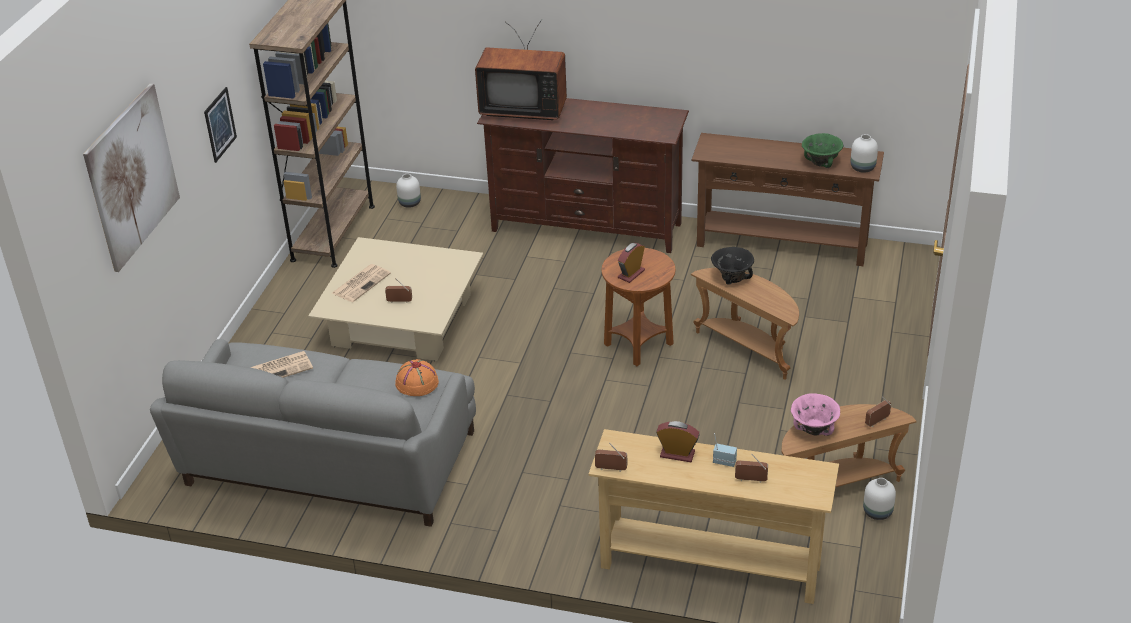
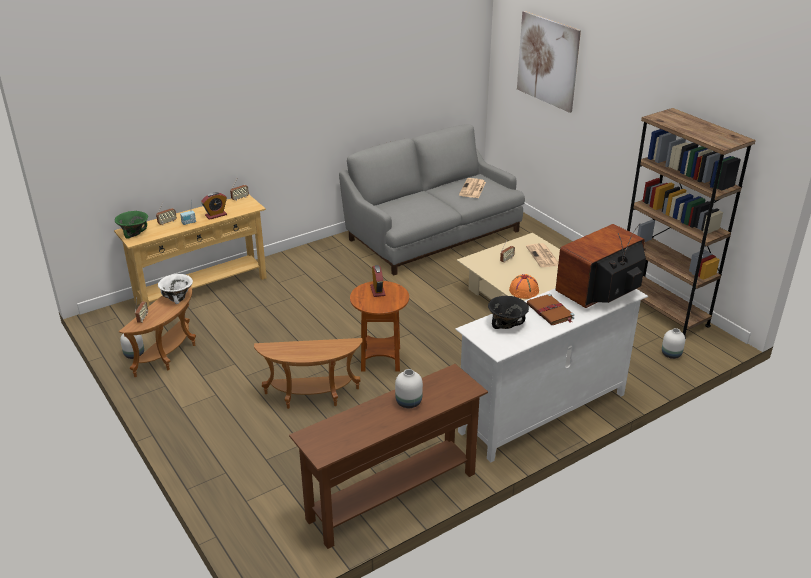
camera: 130 degrees right, 5 degrees down
(220, 124) = (625, 123): picture -> none
(416, 383) = (404, 213): orange hat -> orange hat (524, 290)
(587, 116) = (550, 312): none -> brown book
(587, 227) = (543, 413): brown tv stand -> white tv stand
(732, 277) = (332, 350): black bowl -> black bowl (506, 324)
(814, 428) = (177, 297): pink bowl -> white bowl
(821, 162) = (356, 421): green bowl -> green bowl (134, 233)
(863, 168) = (315, 437): white vase -> white vase (408, 402)

